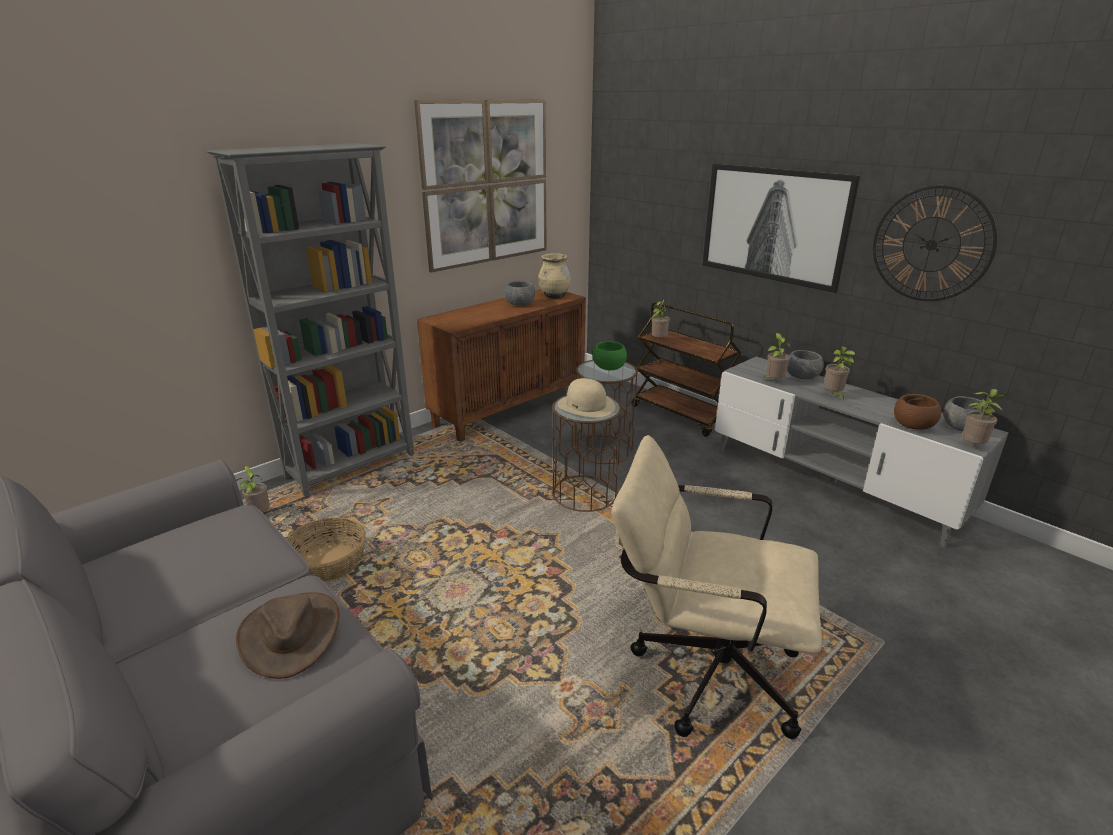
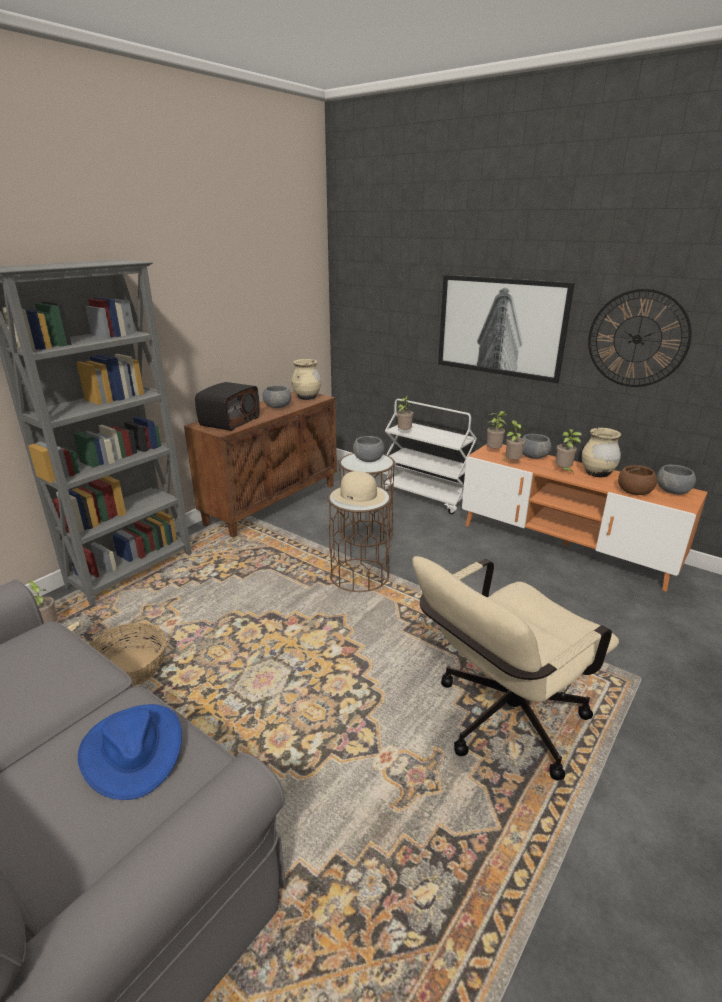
camera: 10 degrees left, 0 degrees up
(290, 634) = (132, 750): brown hat -> blue hat
(464, 317) = (229, 421): none -> radio
(486, 184) = (240, 297): picture -> none
(609, 367) = (368, 459): green bowl -> grey bowl
(681, 415) = (426, 497): brown cart -> white cart
(702, 668) = (500, 723): beige office chair -> beige office chair turned 45 degrees counterclockwise
(831, 482) = (564, 545): grey tv stand -> orange tv stand
(873, 401) = (597, 474): none -> beige vase
(973, 446) = (685, 506): potted plant -> potted plant (494, 451)

